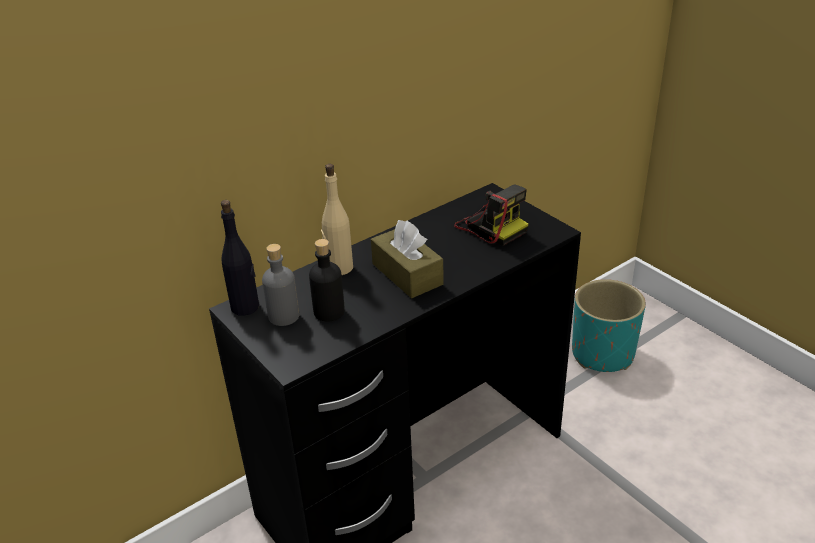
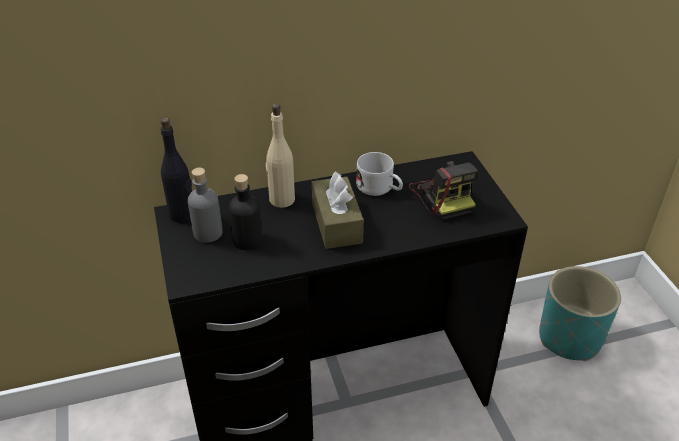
camera: 20 degrees right, 5 degrees up
(428, 234) = (380, 188): none -> white mug

